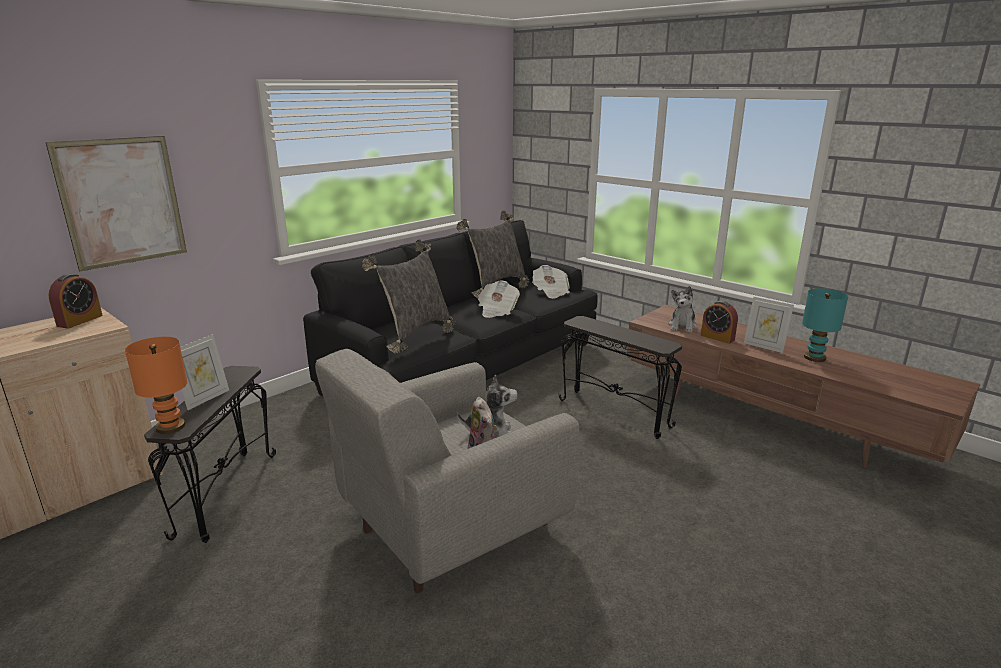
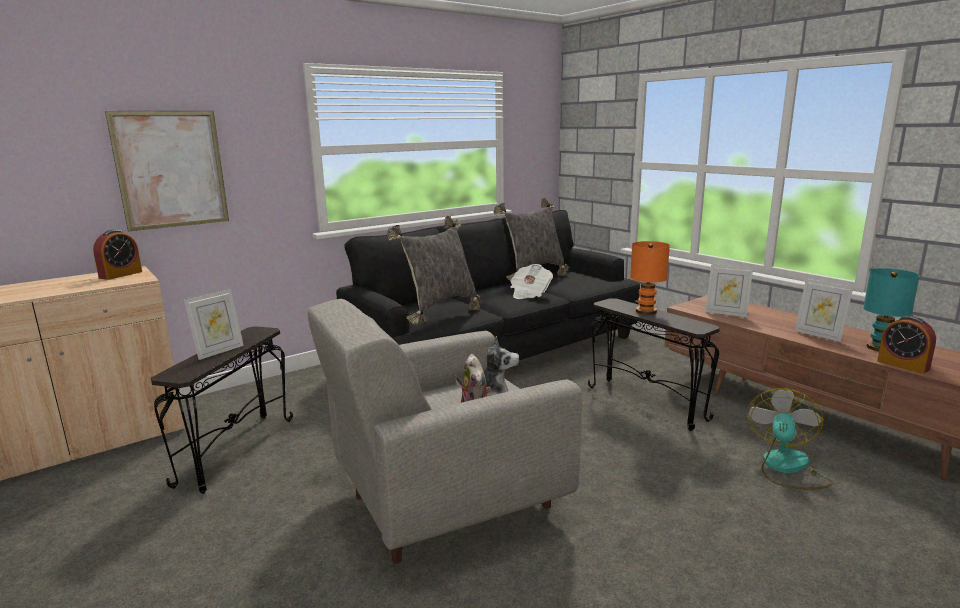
camera: 10 degrees right, 5 degrees down
(170, 427) = (176, 373): orange table lamp -> orange table lamp (646, 311)
(550, 292) = (589, 280): newspaper -> none
(682, 326) = (726, 313): plush toy -> picture frame
(717, 337) = (764, 325): alarm clock -> alarm clock (903, 365)
(741, 468) = (786, 468): none -> fan

